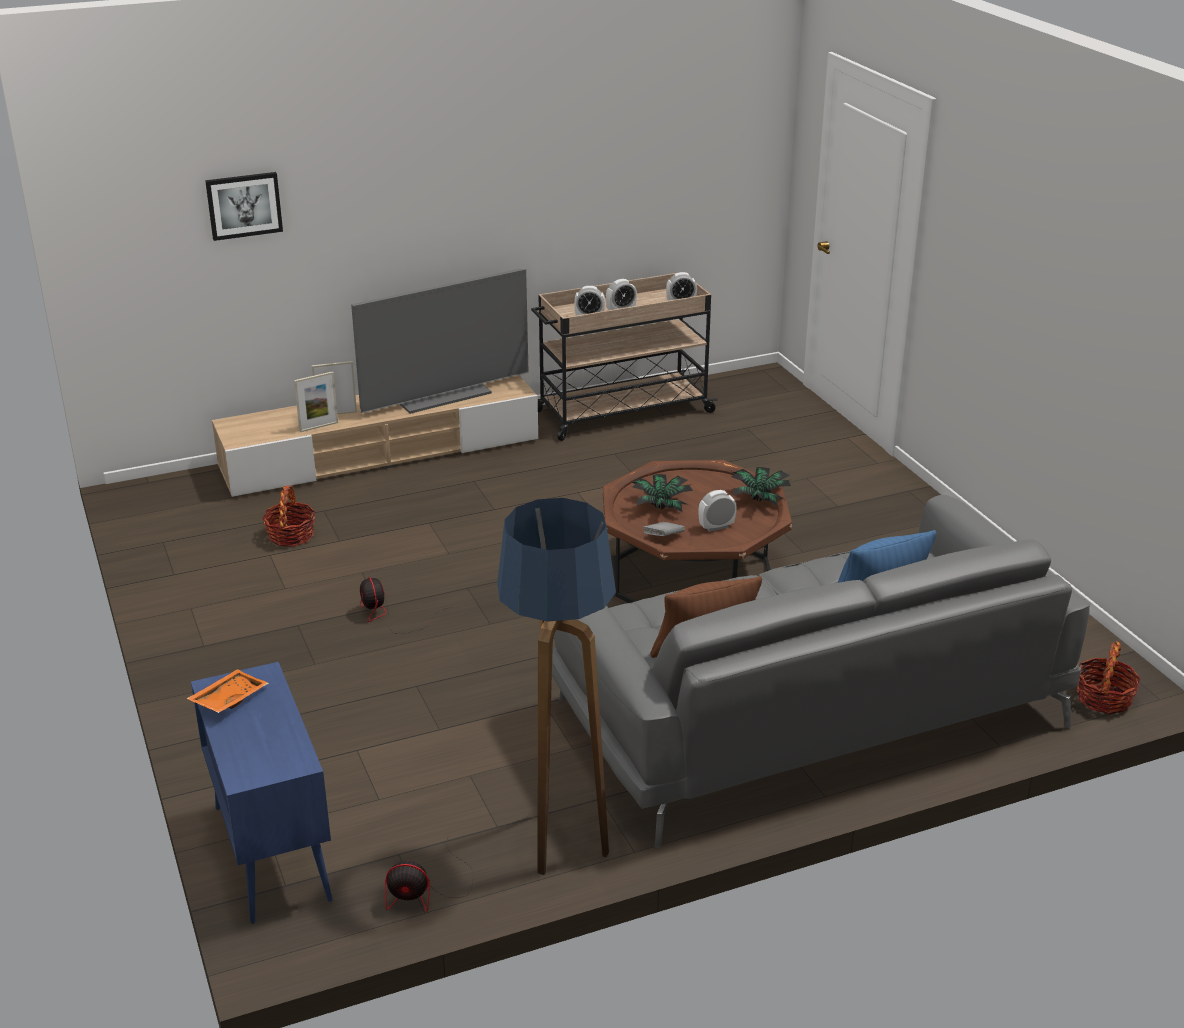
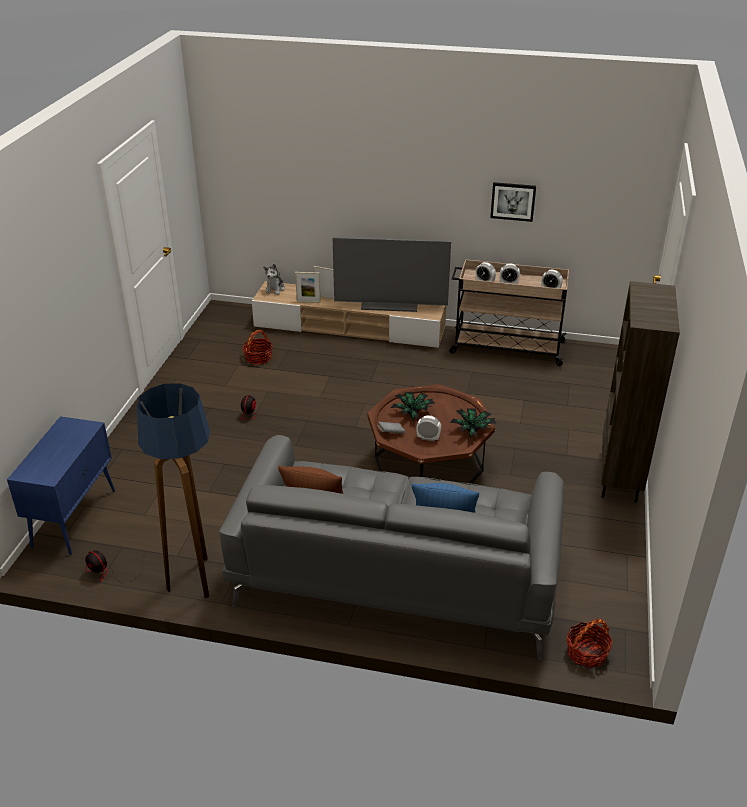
camera: 35 degrees right, 5 degrees up
(228, 699) = (62, 432): orange tray -> none
(244, 205) = (291, 164): picture -> picture (513, 201)
(244, 426) = (275, 289): none -> plush toy
(923, 508) = (620, 478): none -> brown bookcase

